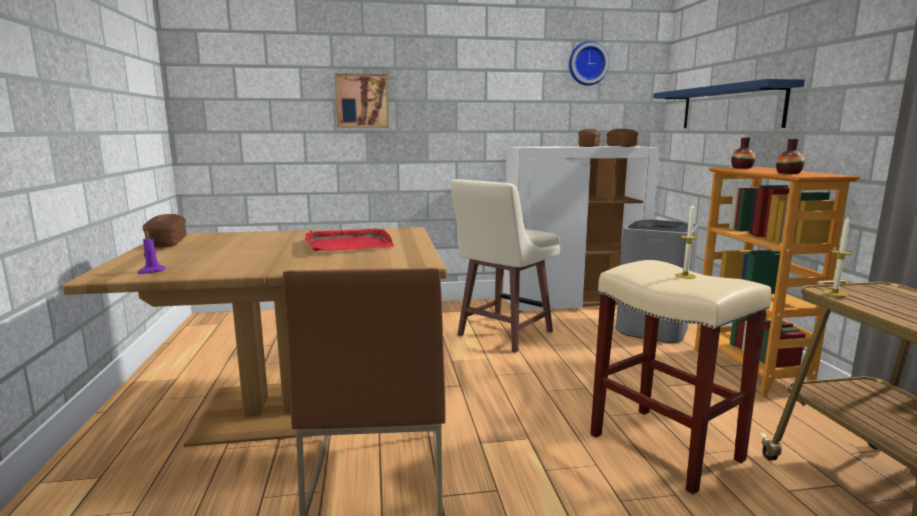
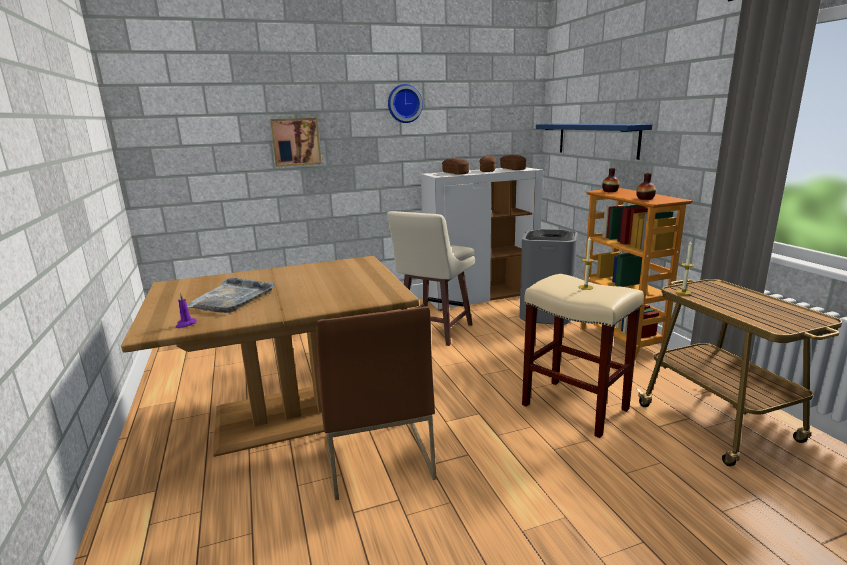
camera: 10 degrees left, 5 degrees up
(167, 242) = (169, 292): bread -> bread (455, 173)
(227, 252) = (232, 298): none -> grey tray
(348, 245) = (326, 281): red tray -> none
(587, 64) = (481, 100): wall clock -> wall clock (404, 103)

